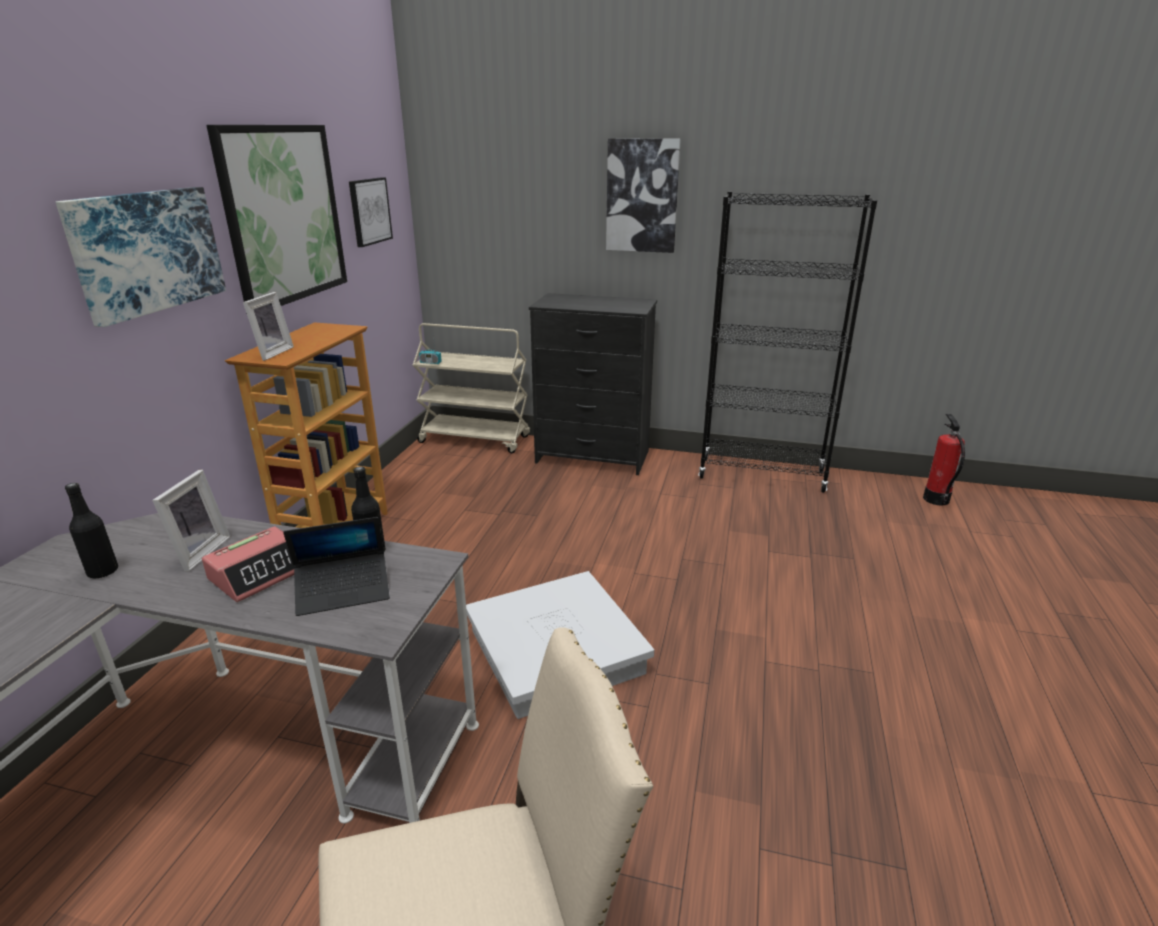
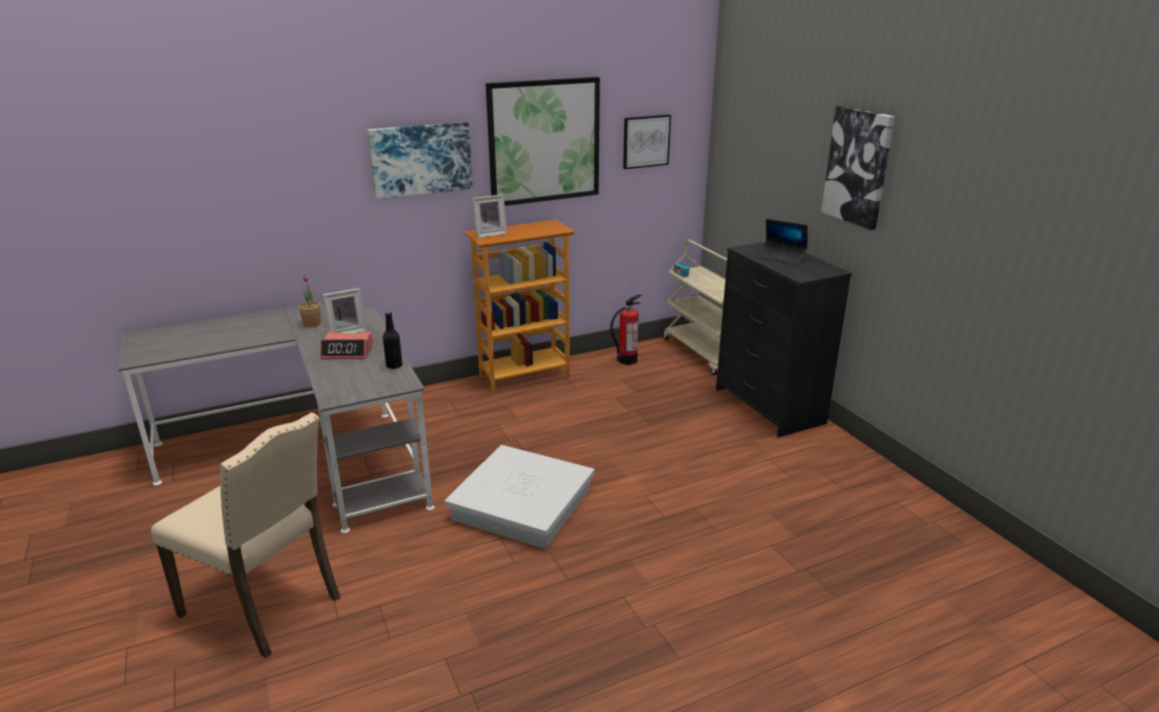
camera: 50 degrees right, 0 degrees up
(103, 572) = (312, 324): black bottle -> potted plant
(343, 591) = (355, 375): laptop -> laptop (781, 258)
(761, 475) = (893, 494): black bookcase -> none
(936, 499) = (1052, 619): fire extinguisher -> fire extinguisher (627, 360)

